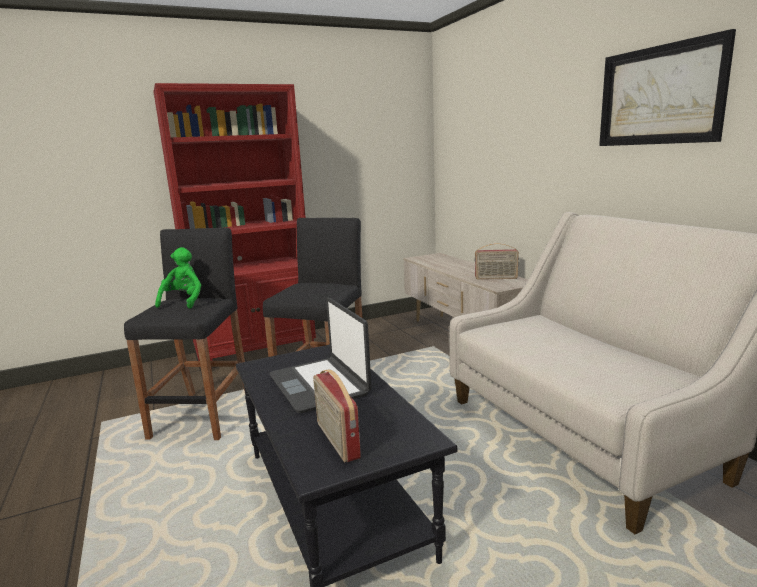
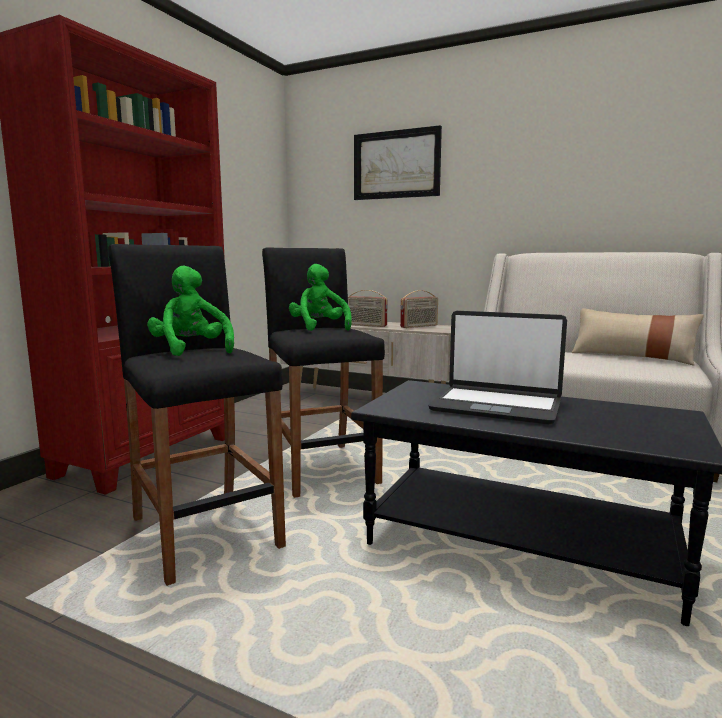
camera: 40 degrees left, 5 degrees down
(314, 286) = (319, 328): none -> green plush toy
(336, 440) = (635, 430): radio -> radio (366, 325)
(636, 358) = (632, 357): none -> beige pillow
(660, 95) = (584, 153): picture -> picture (396, 164)

